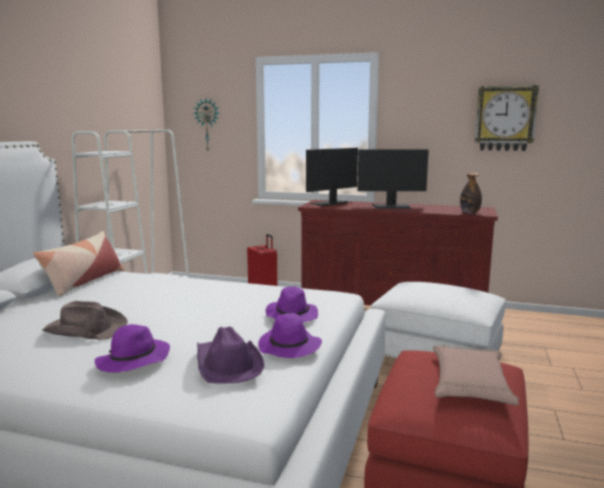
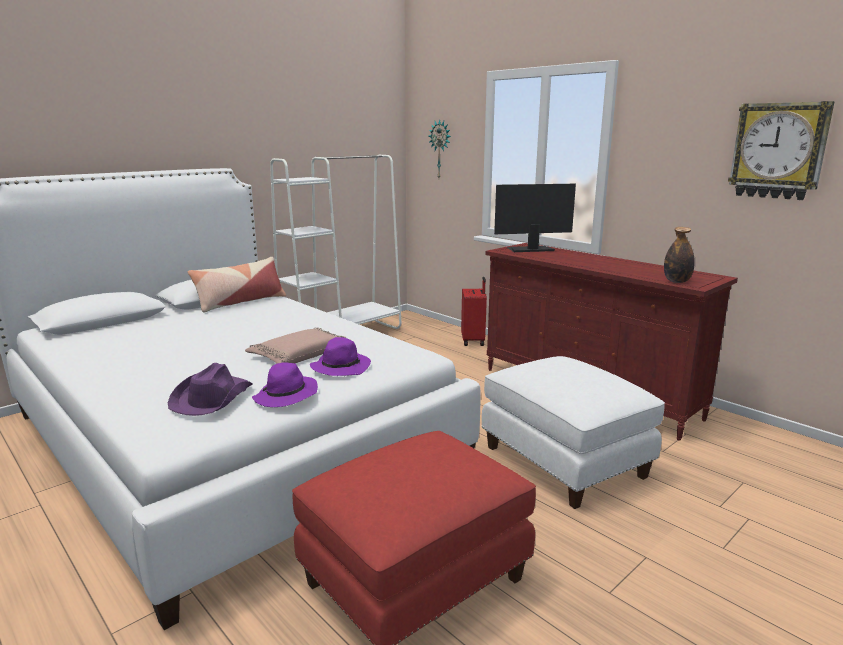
camera: 30 degrees right, 5 degrees up
(85, 329) = (175, 344): brown hat -> none
(133, 361) = (159, 378): purple hat -> none
(392, 206) = (595, 261): monitor -> none
(470, 381) = (423, 478): beige pillow -> beige pillow (300, 353)

